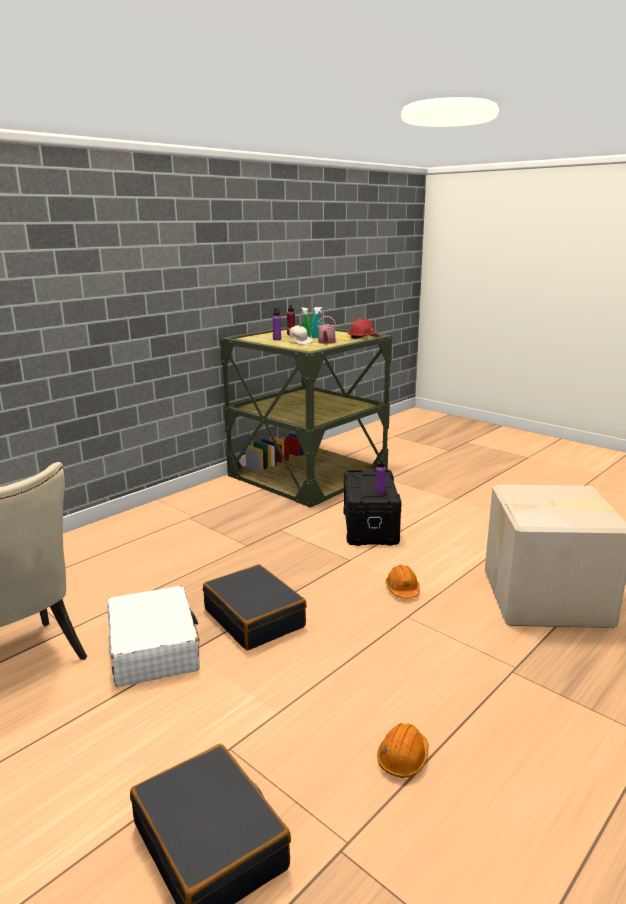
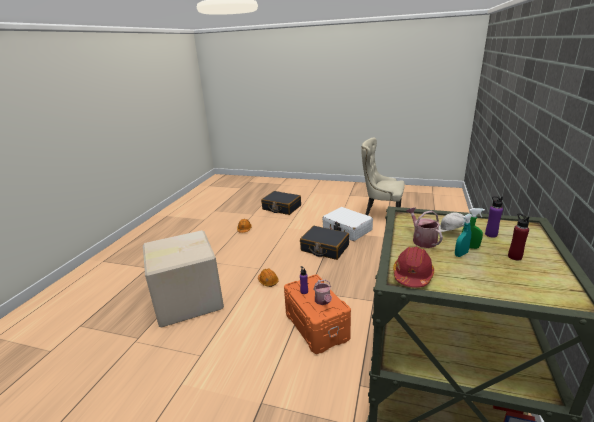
camera: 155 degrees right, 5 degrees up
(366, 481) = (323, 301): none -> watering can
(371, 527) = (316, 326): black storage box -> orange storage box

